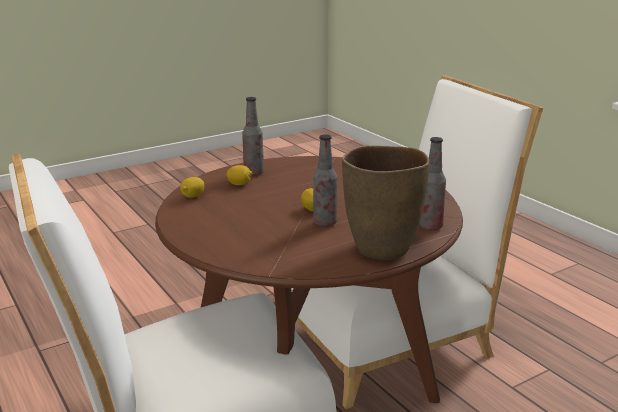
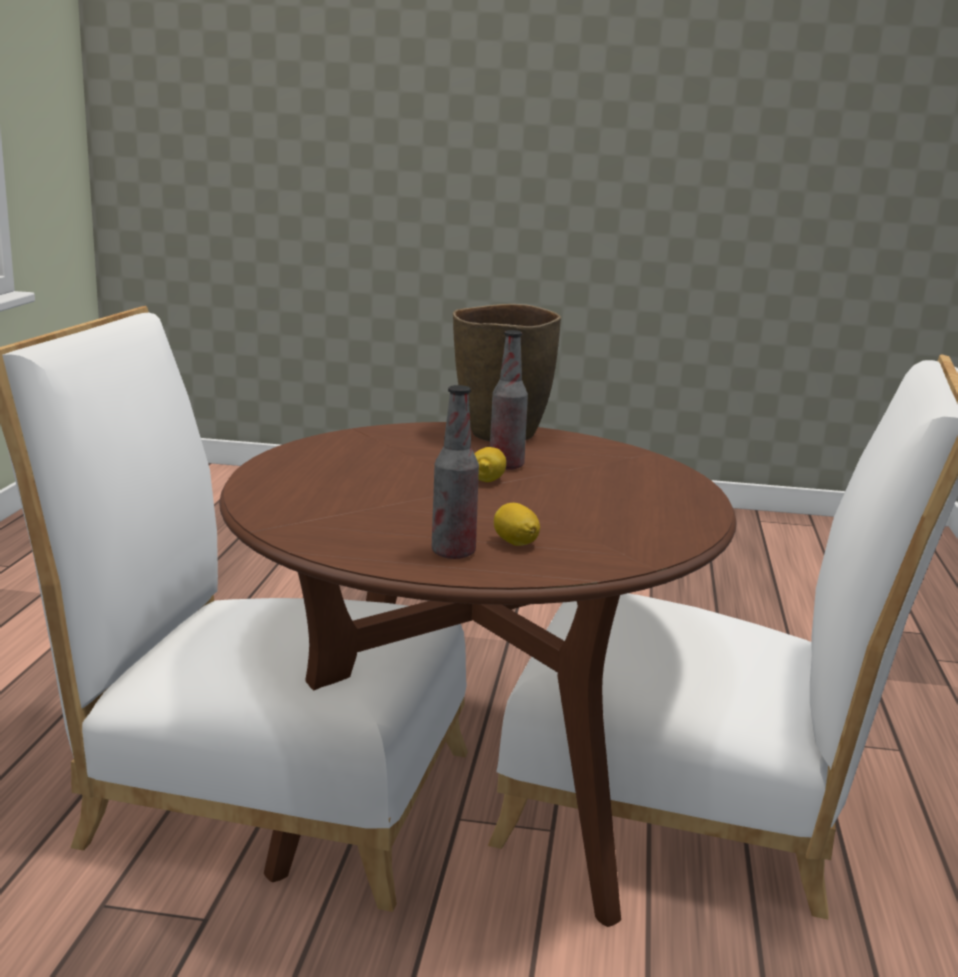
camera: 140 degrees left, 5 degrees down
(193, 196) = (623, 550): lemon -> none
(430, 226) = (406, 431): bottle -> none

